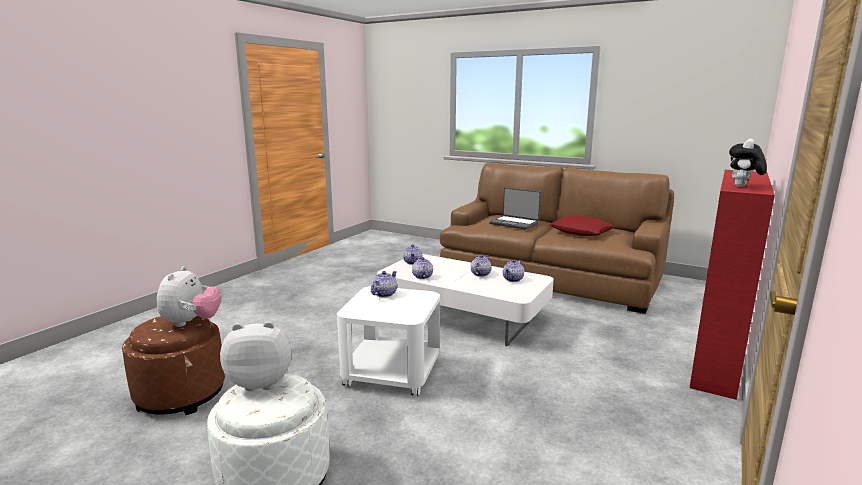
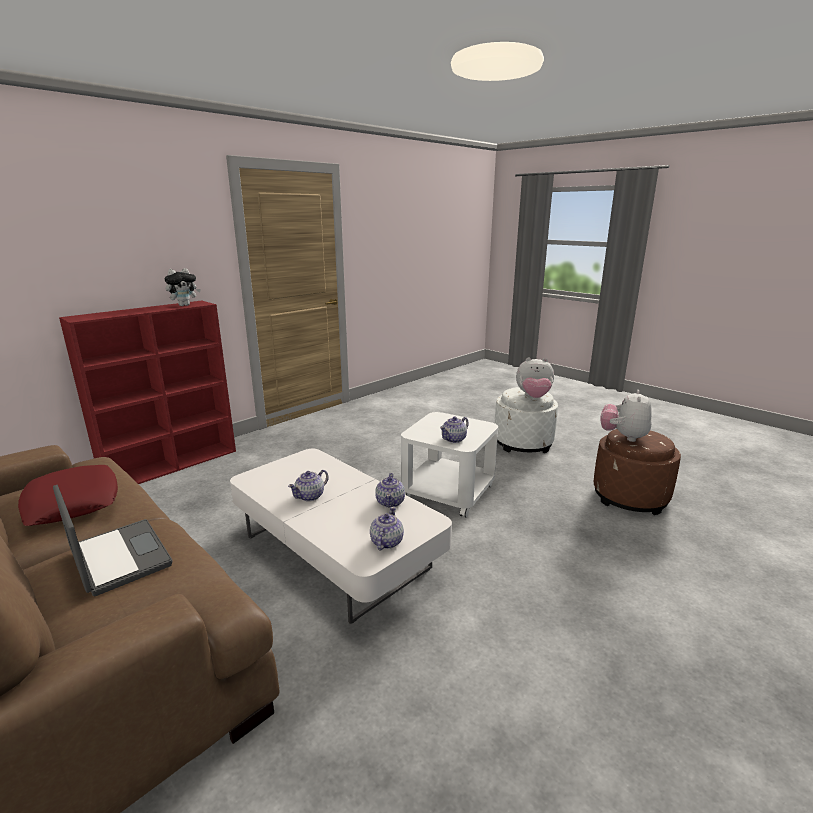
camera: 165 degrees left, 5 degrees up
(513, 279) = (281, 480): teapot -> none

